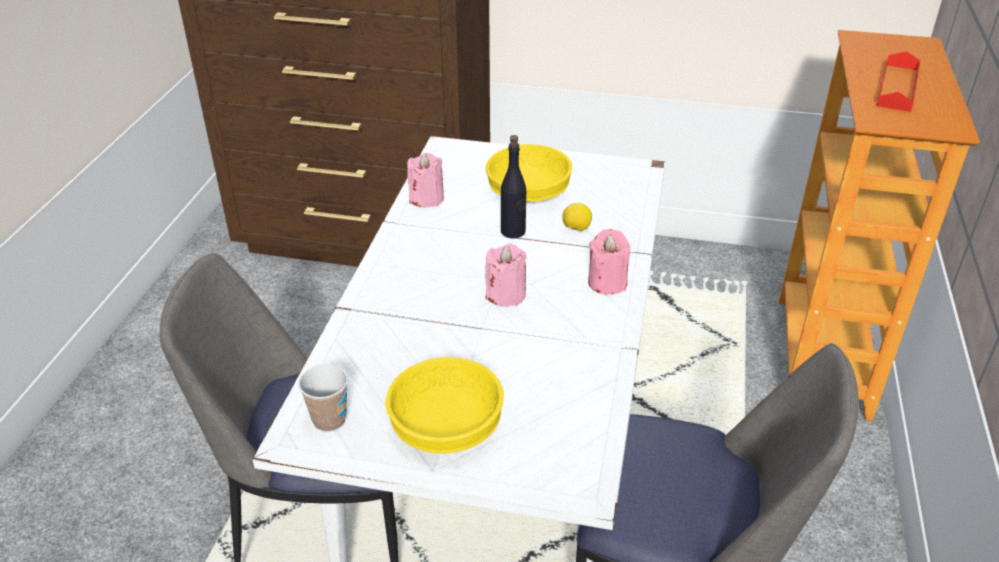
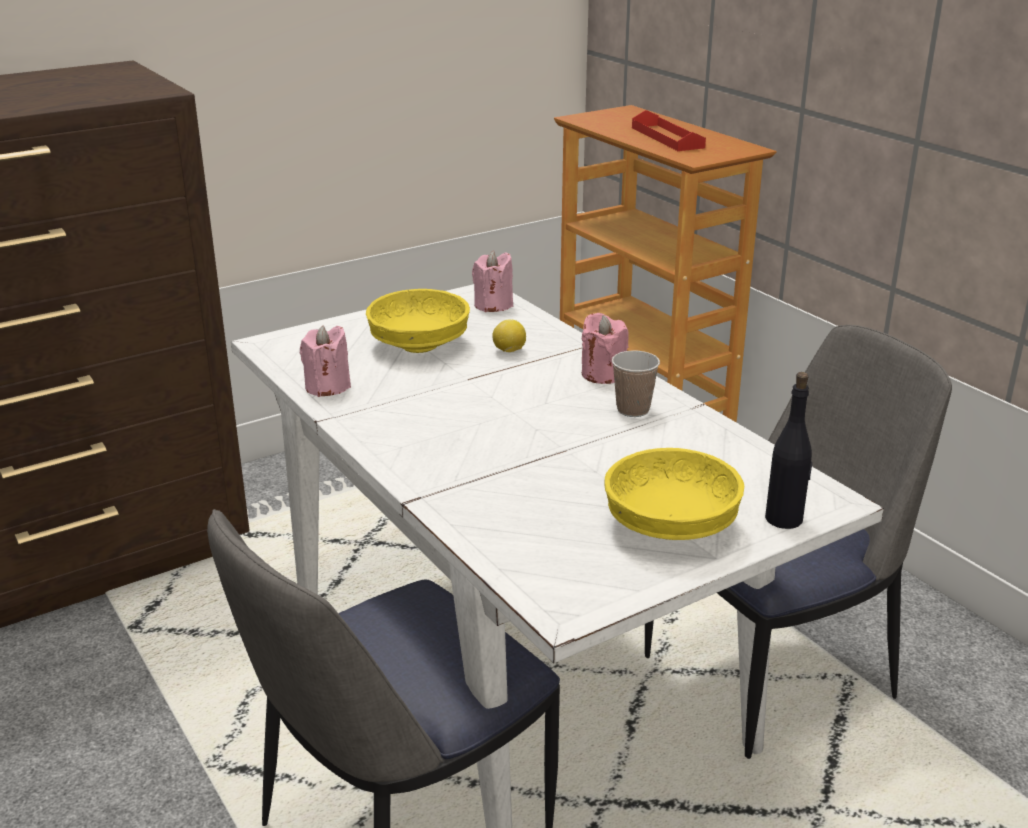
camera: 45 degrees left, 10 degrees down
(329, 420) = (567, 579): cup -> cup (633, 410)
(506, 294) = (540, 419): pink candle -> pink candle (493, 305)
(513, 232) = (459, 375): black bottle -> black bottle (784, 519)

